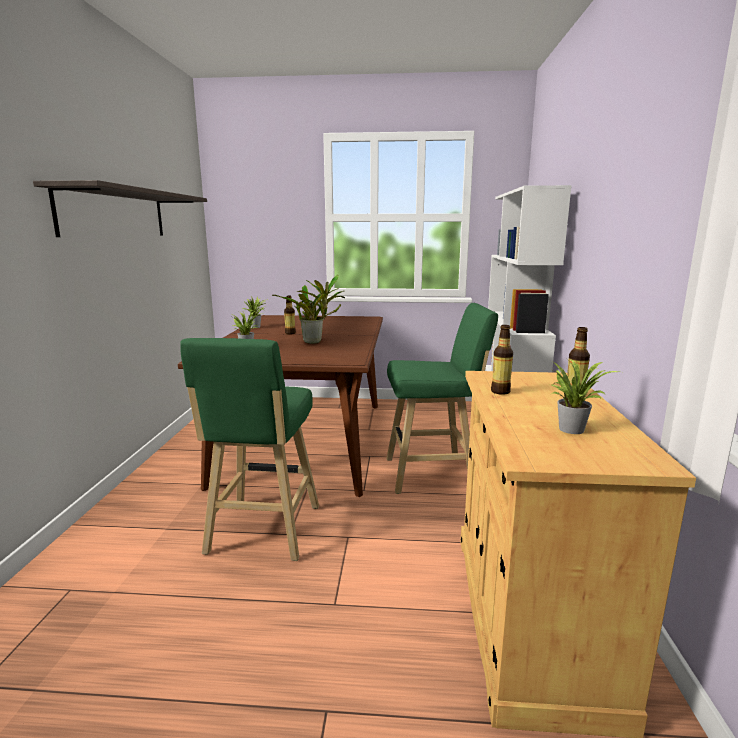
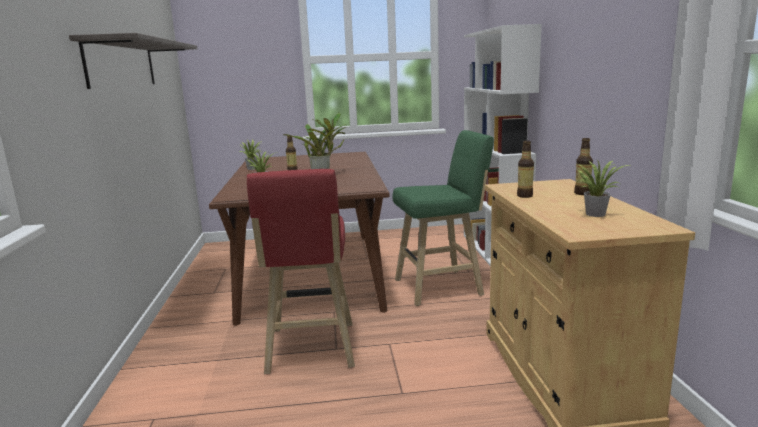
camera: 10 degrees left, 0 degrees up
(262, 532) = (311, 350): green stool -> red stool

